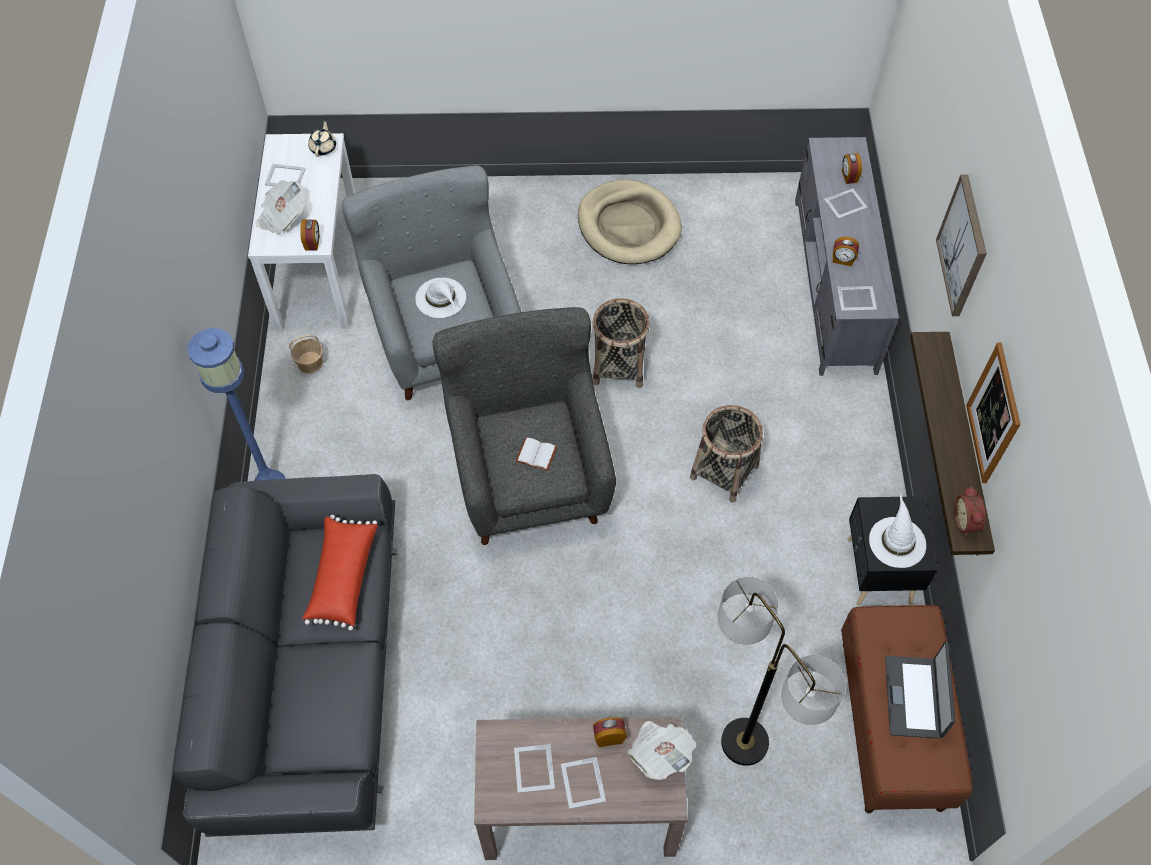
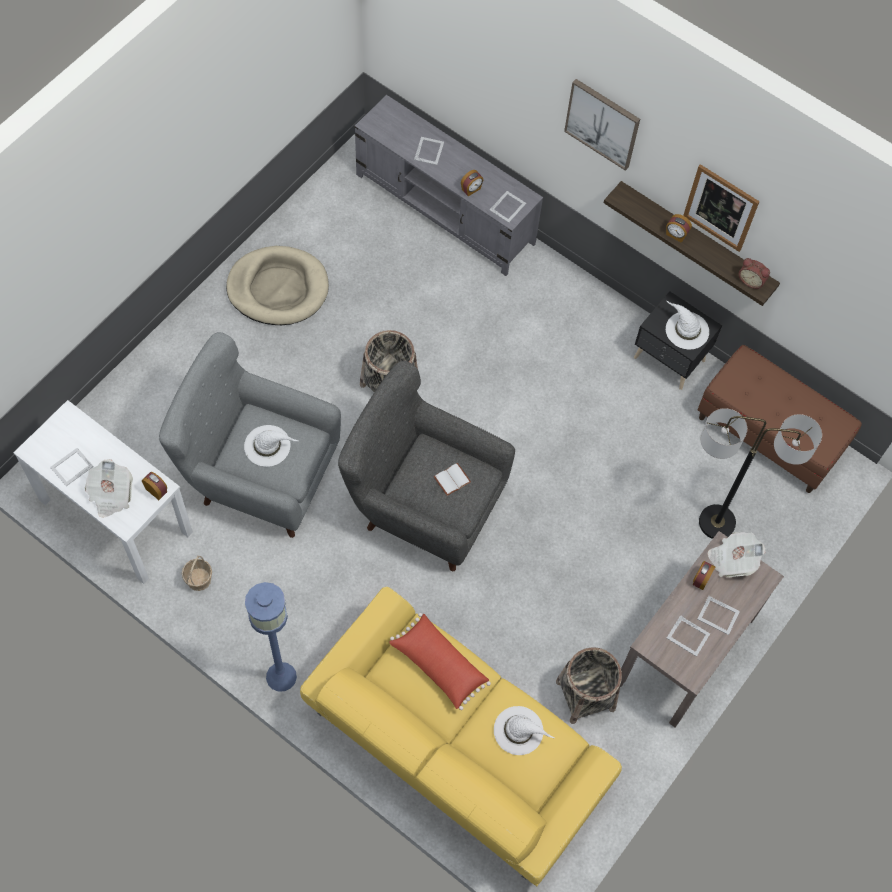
camera: 55 degrees left, 5 degrees up
(309, 669) = (455, 747): grey sofa -> yellow sofa
(323, 147) = (68, 422): beige teapot -> none
(328, 692) = (519, 730): none -> white hat
(724, 472) = (527, 387): basket -> basket (585, 695)
(849, 176) = (409, 130): alarm clock -> alarm clock (676, 235)
(914, 697) = (787, 404): laptop -> none

